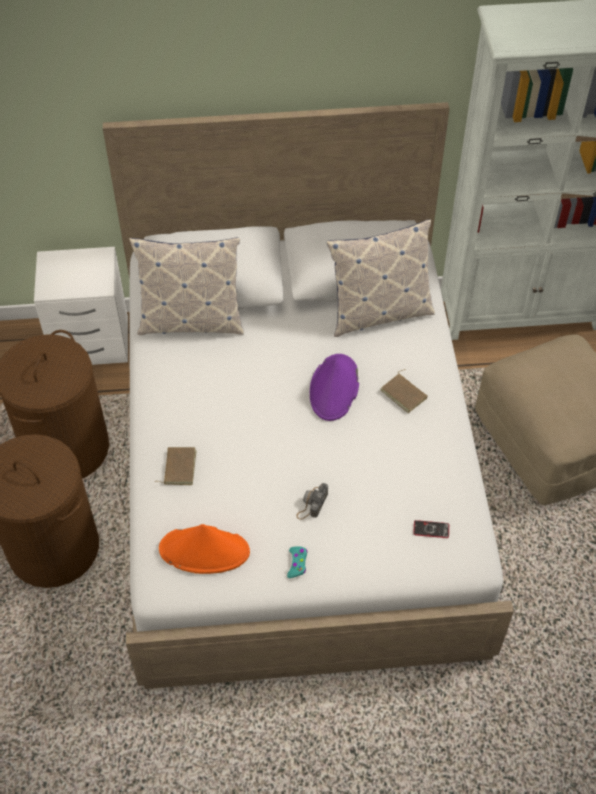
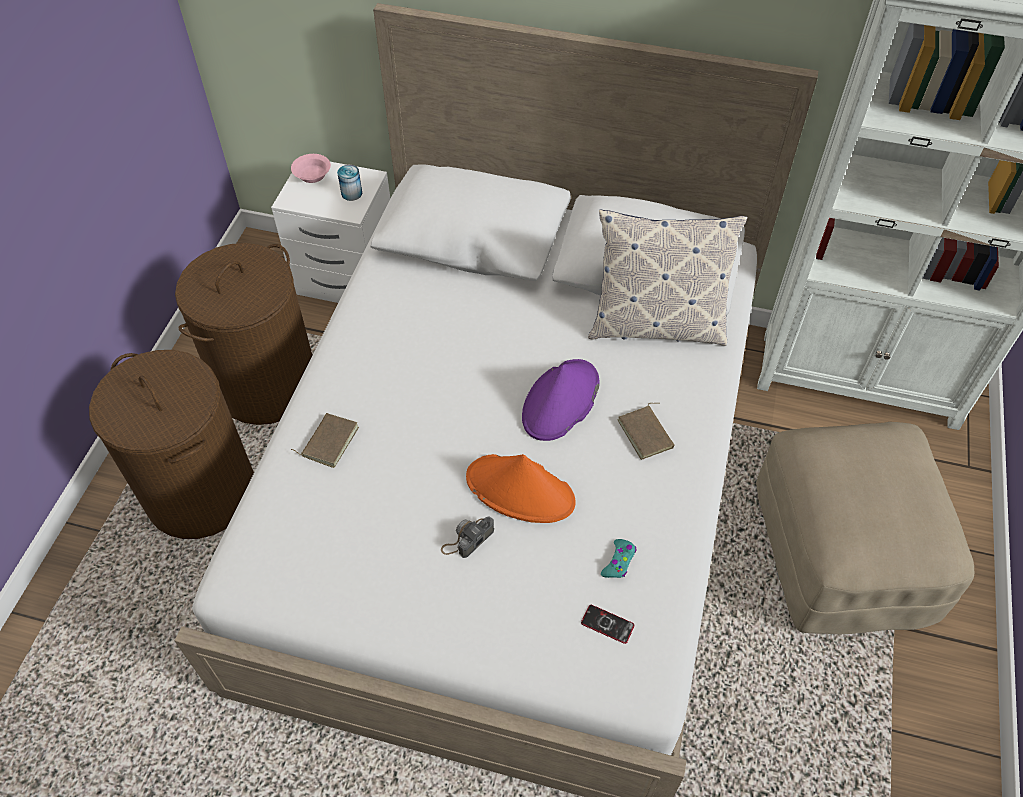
camera: 20 degrees right, 0 degrees up
(54, 265) = (312, 175): none -> pink bowl
(95, 272) = (351, 193): none -> can
(191, 321) = (427, 274): pillow -> none
(205, 550) = (309, 555): orange hat -> orange hat (521, 490)
(297, 564) = (414, 611): turquoise game controller -> turquoise game controller (619, 562)

